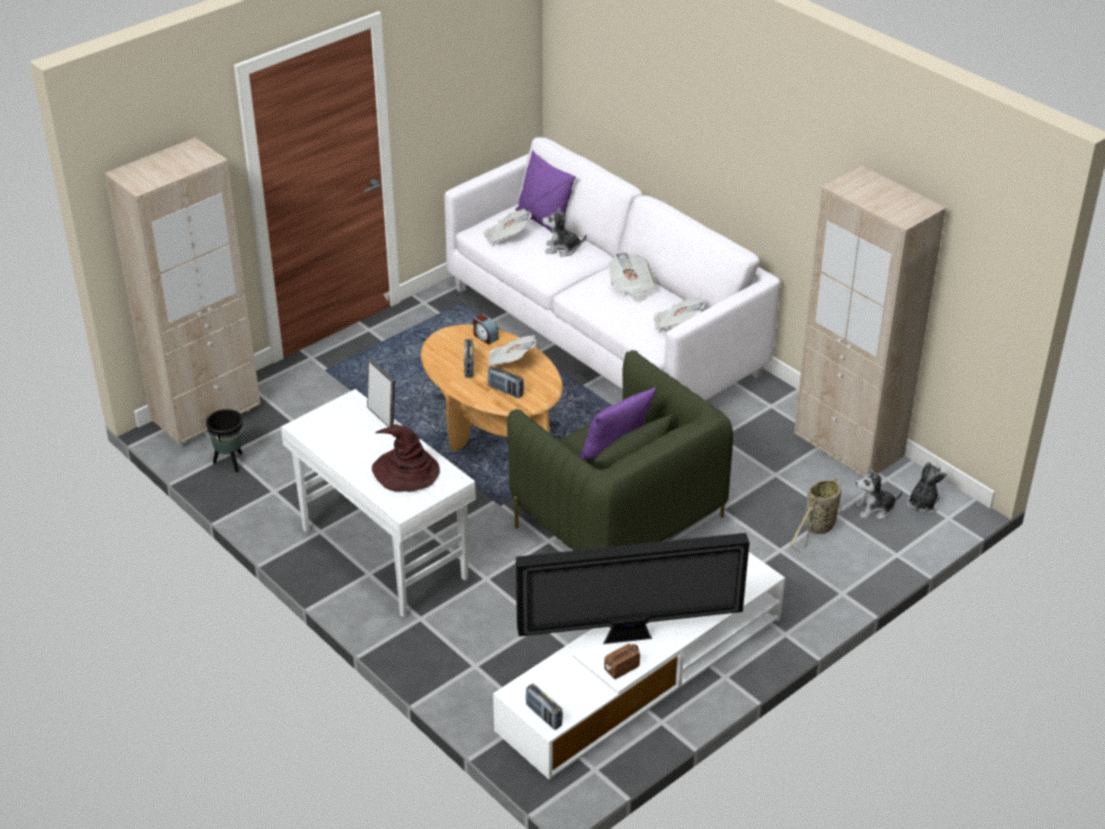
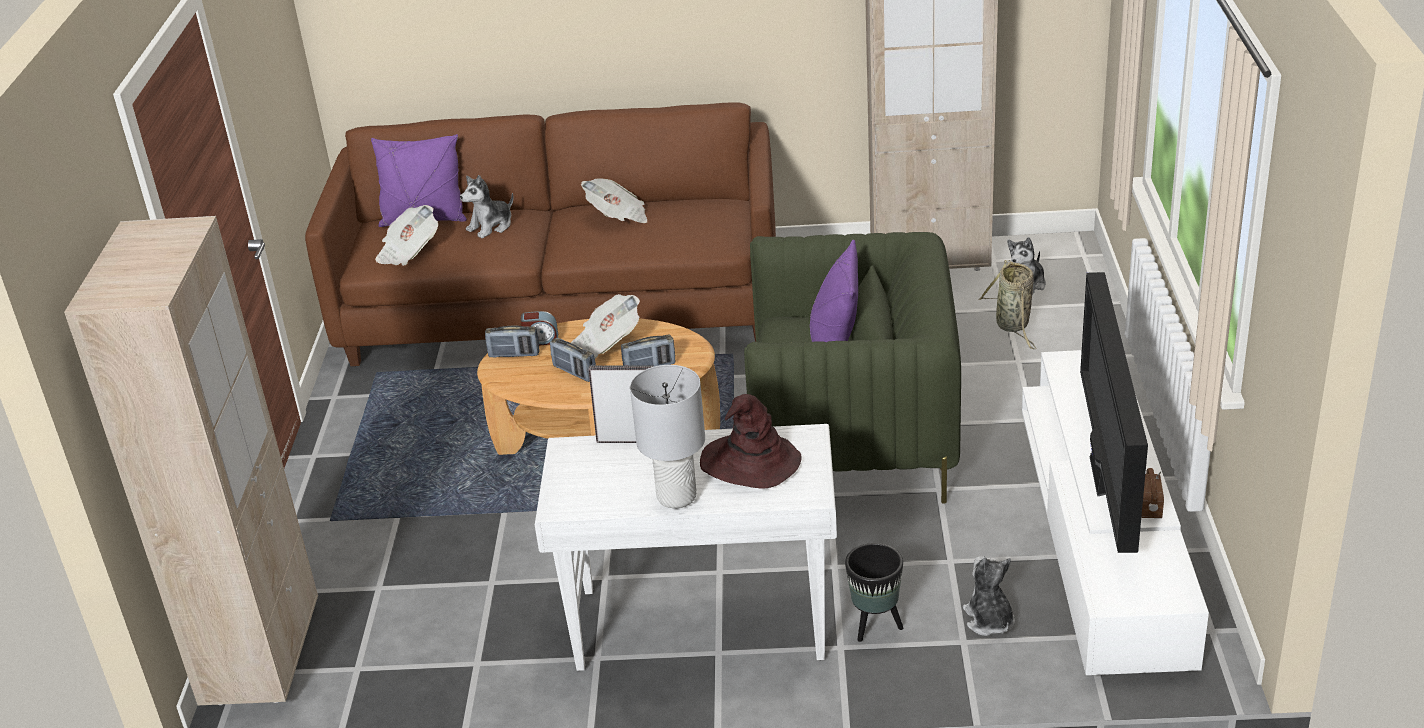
camera: 45 degrees left, 5 degrees down
(230, 462) = (373, 676): black planter -> black planter (875, 626)
(347, 463) = (676, 499): none -> grey table lamp
(543, 715) = (1163, 597): radio -> radio (514, 354)
(604, 331) = (563, 308): white sofa -> brown sofa
(630, 636) = (1103, 479): television -> television turned 150 degrees clockwise
(676, 324) = (712, 218): newspaper -> none
(922, 504) = (1050, 259): plush toy -> plush toy (989, 620)

